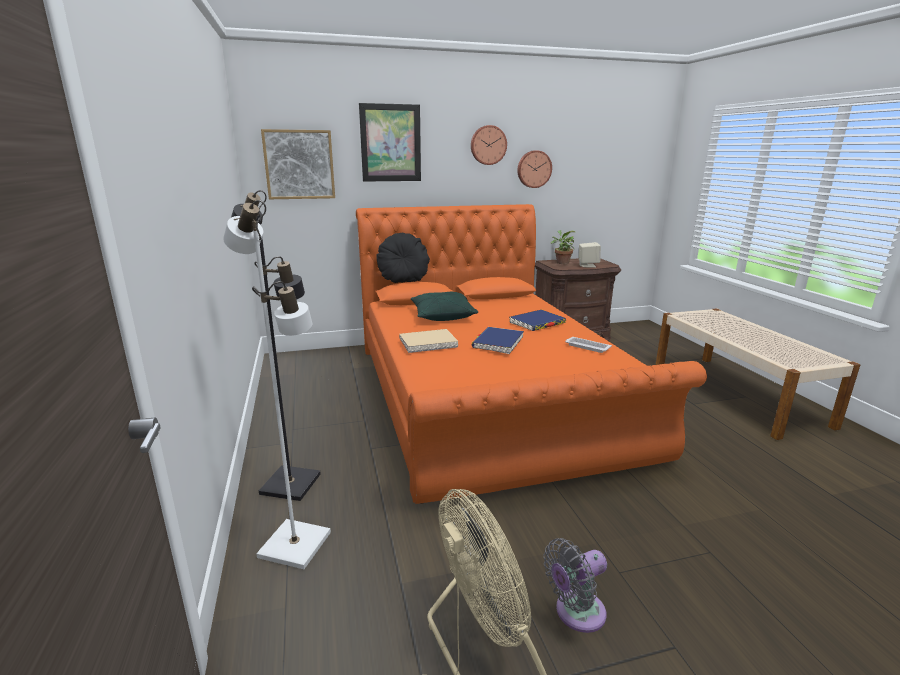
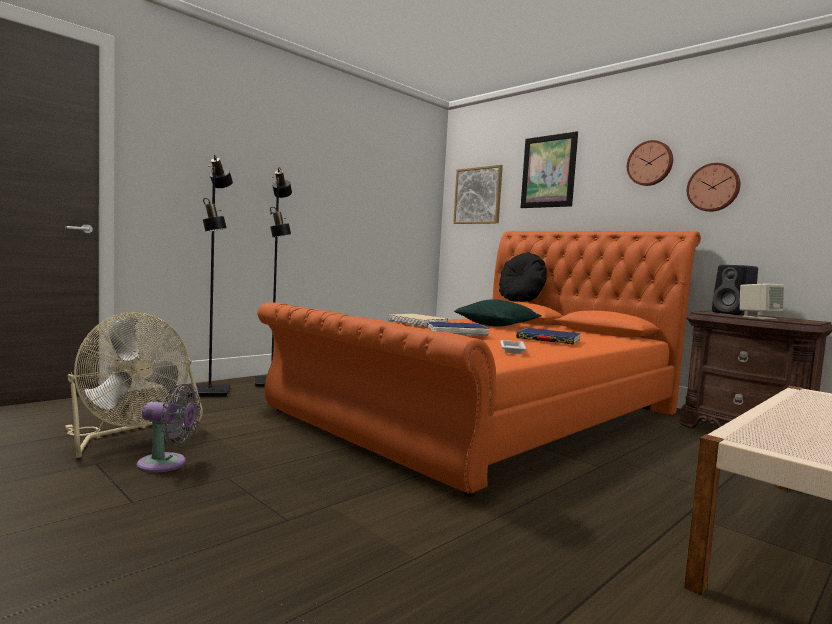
camera: 60 degrees right, 15 degrees down
(295, 545) = (209, 392): white floor lamp -> black floor lamp
(561, 262) = (734, 313): potted plant -> black speaker
(576, 613) = (166, 464): grey fan -> grey fan turned 150 degrees clockwise

